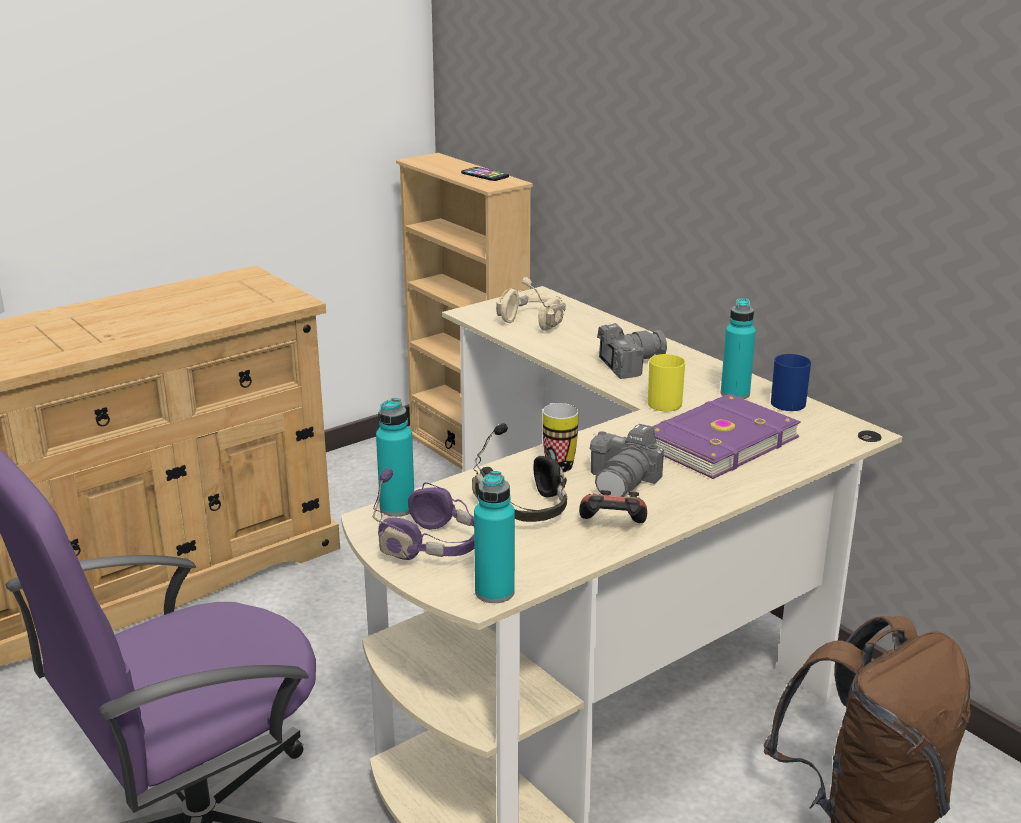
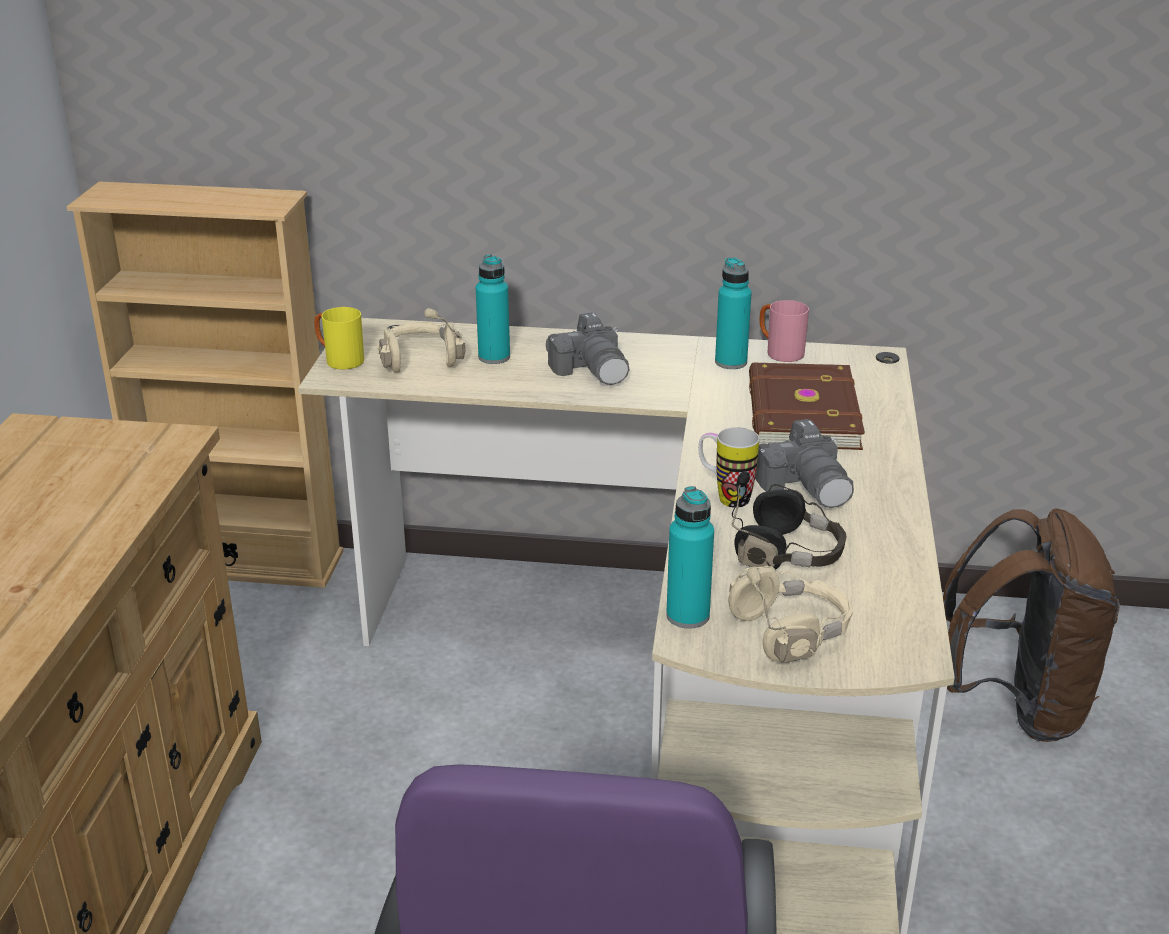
camera: 45 degrees left, 5 degrees up
(433, 546) = (790, 633): purple headphones -> beige headphones
(485, 175) = (234, 196): phone -> none
(494, 592) = (914, 643): turquoise bottle -> turquoise bottle (494, 357)
(612, 527) = (878, 533): game controller -> none
(628, 363) = (592, 370): camera -> camera turned 135 degrees clockwise
(661, 402) = (691, 396): yellow mug -> yellow mug (339, 360)
(716, 441) = (800, 413): purple book -> brown book
(786, 401) = (779, 352): blue mug -> pink mug

